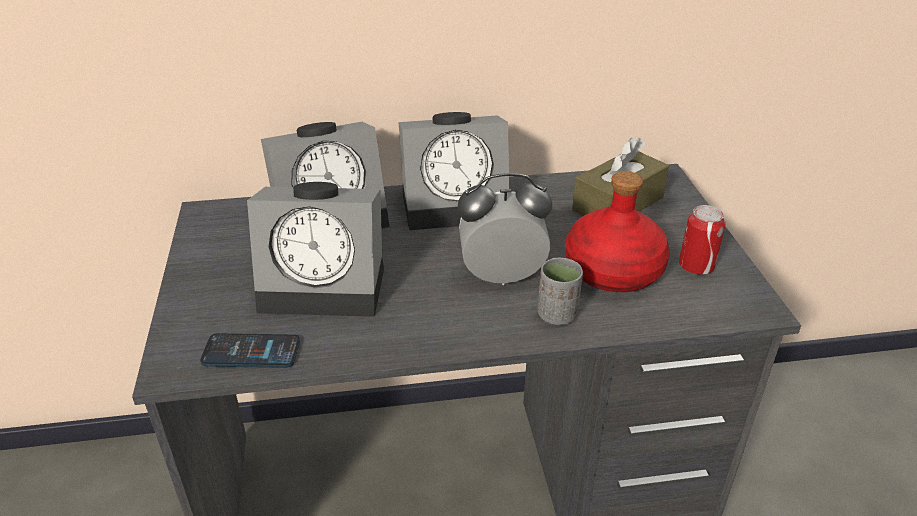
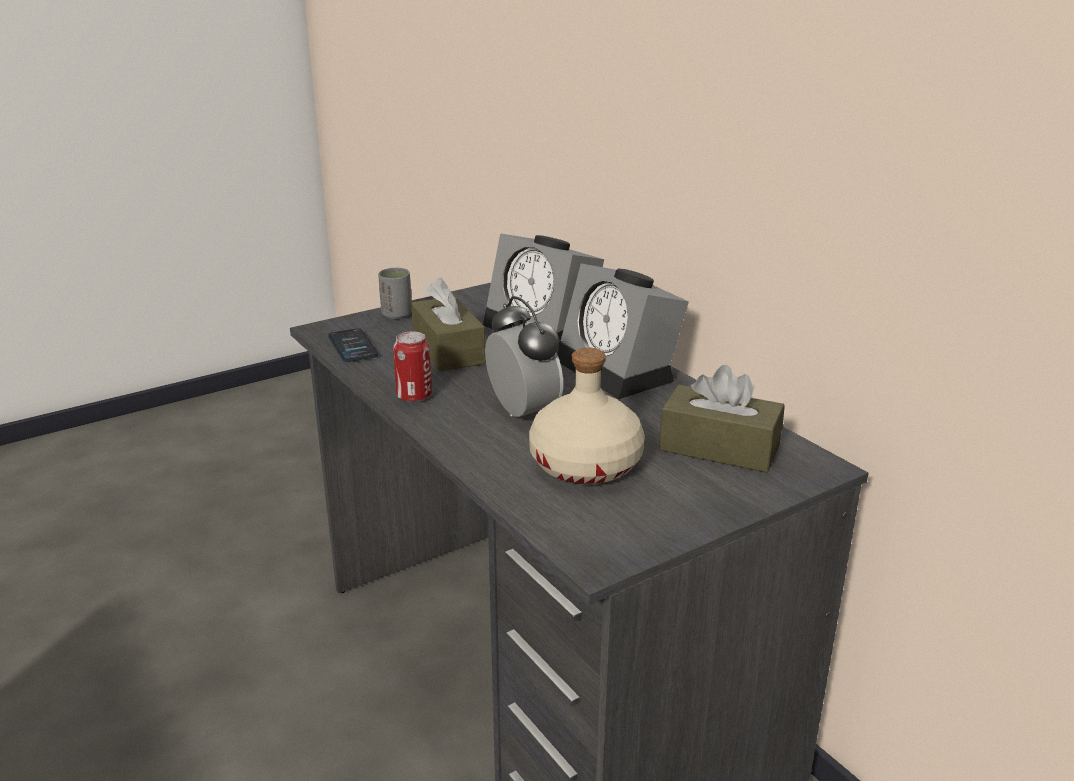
camera: 65 degrees right, 10 degrees down
(328, 286) = (448, 350): alarm clock -> brown tissue box
(557, 315) = (487, 448): grey cup -> grey cup (396, 314)
(614, 271) = (586, 465): red bottle -> beige bottle
(696, 266) = (641, 511): can -> can (414, 396)

